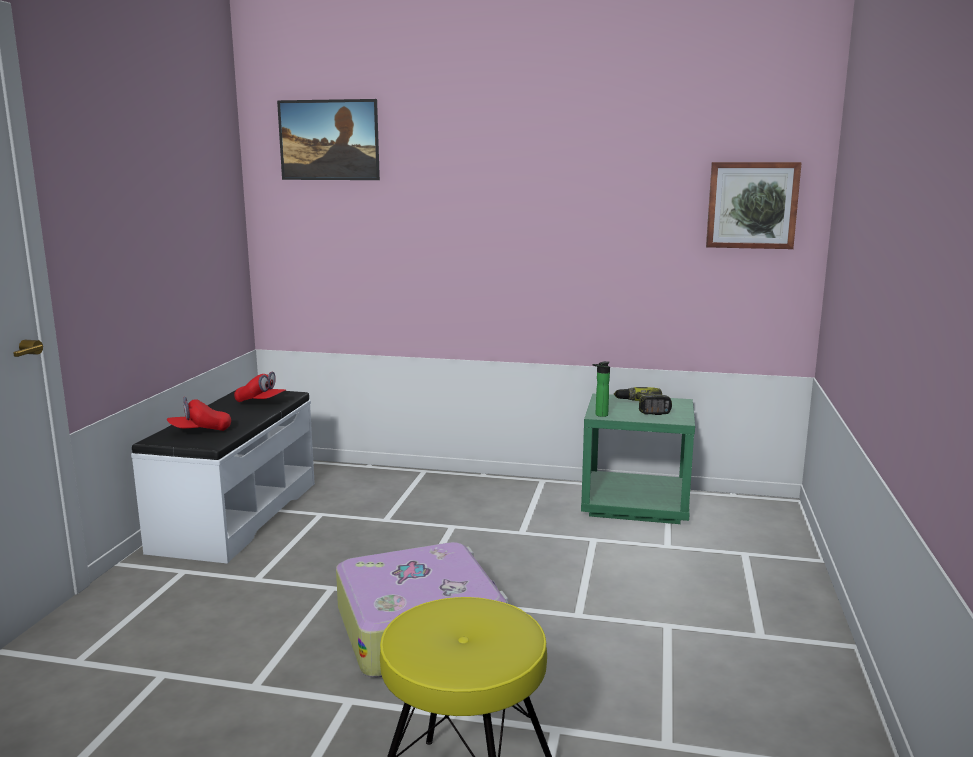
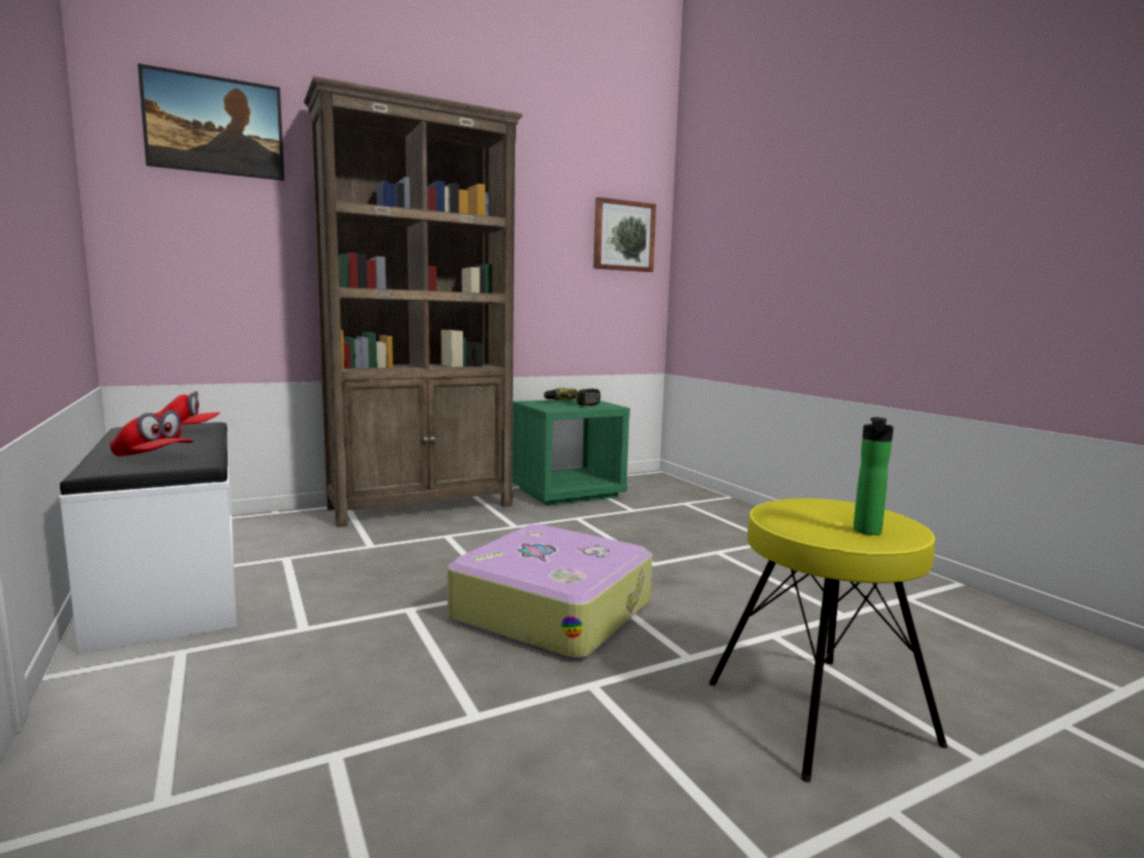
camera: 40 degrees left, 5 degrees down
(200, 431) = (153, 458): red cap -> red cap turned 90 degrees counterclockwise
(478, 487) = (422, 506): none -> brown bookcase
(600, 415) = (553, 409): bottle -> bottle (867, 532)

